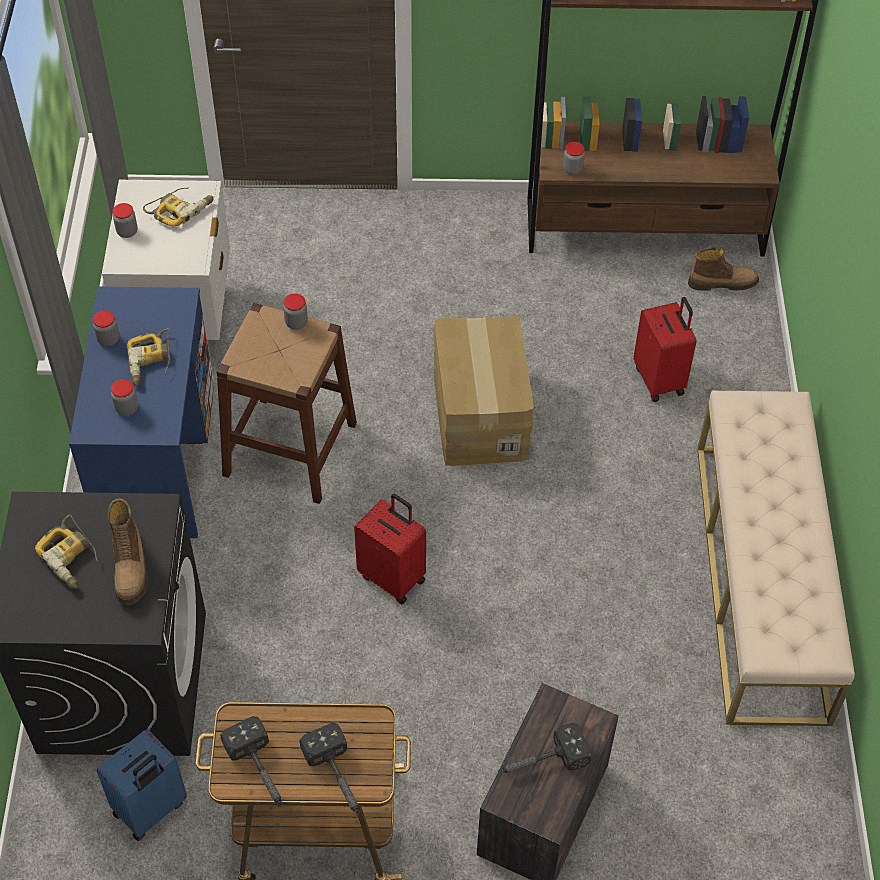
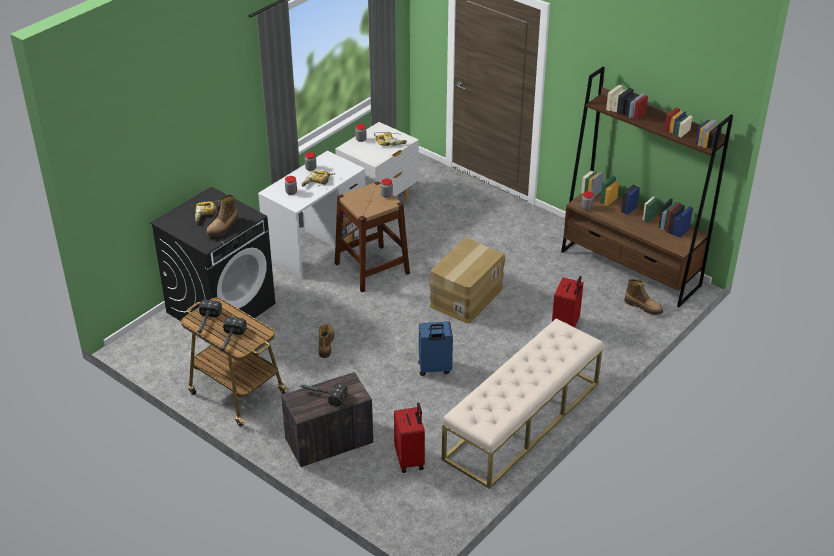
camera: 40 degrees right, 15 degrees down
(151, 809) = (185, 352): blue suitcase -> blue suitcase (434, 369)
(157, 458) = (316, 245): blue desk -> white desk
(361, 636) = (325, 344): none -> boot
(393, 577) = (362, 332): red suitcase -> red suitcase (410, 459)

